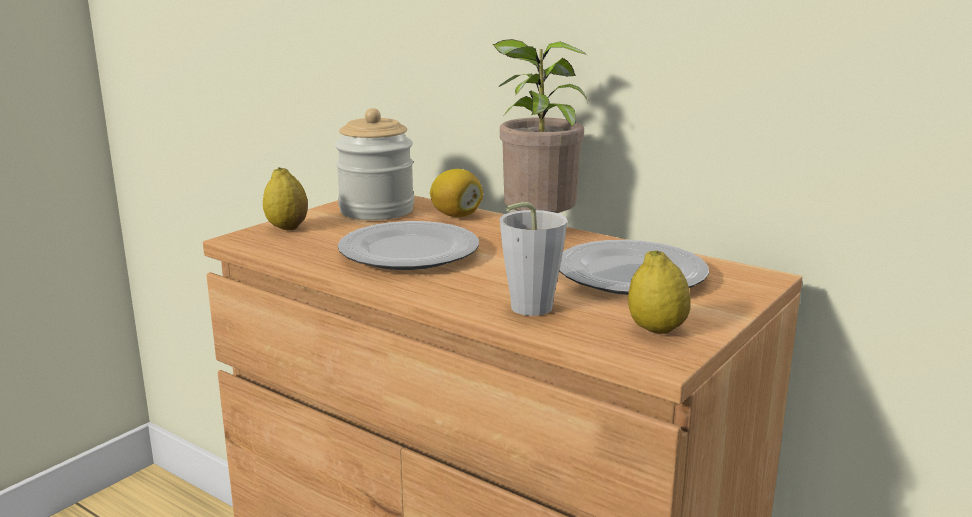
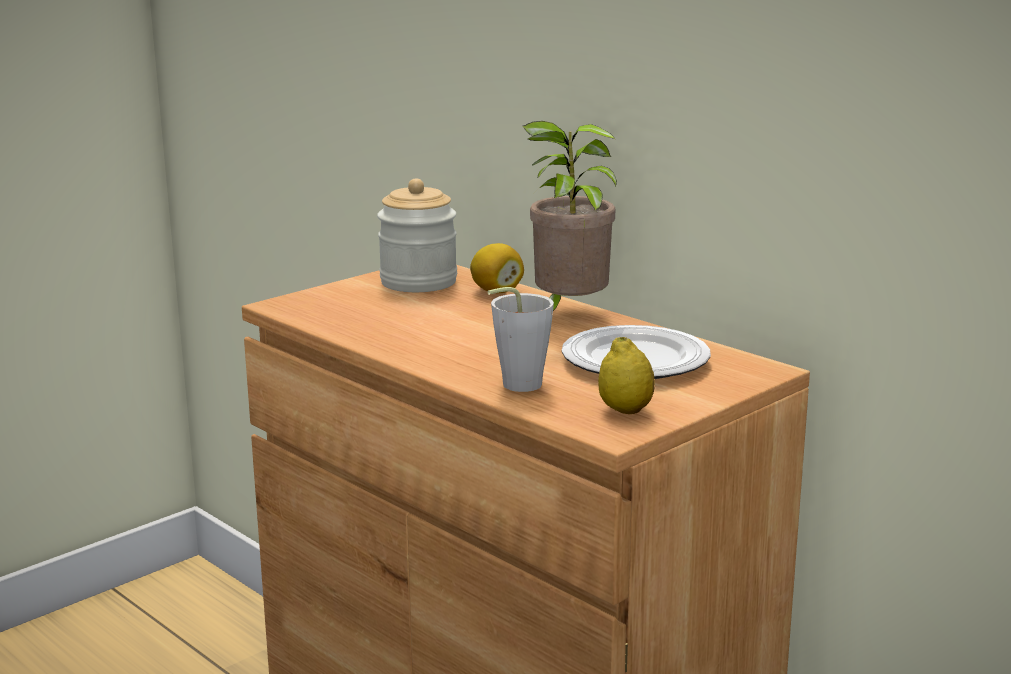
camera: 10 degrees right, 0 degrees up
(287, 228) = (324, 296): lemon -> none
(408, 252) = (431, 327): plate -> none

